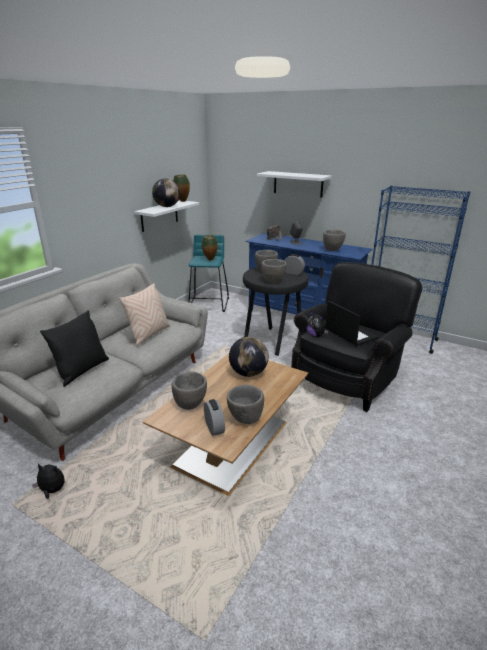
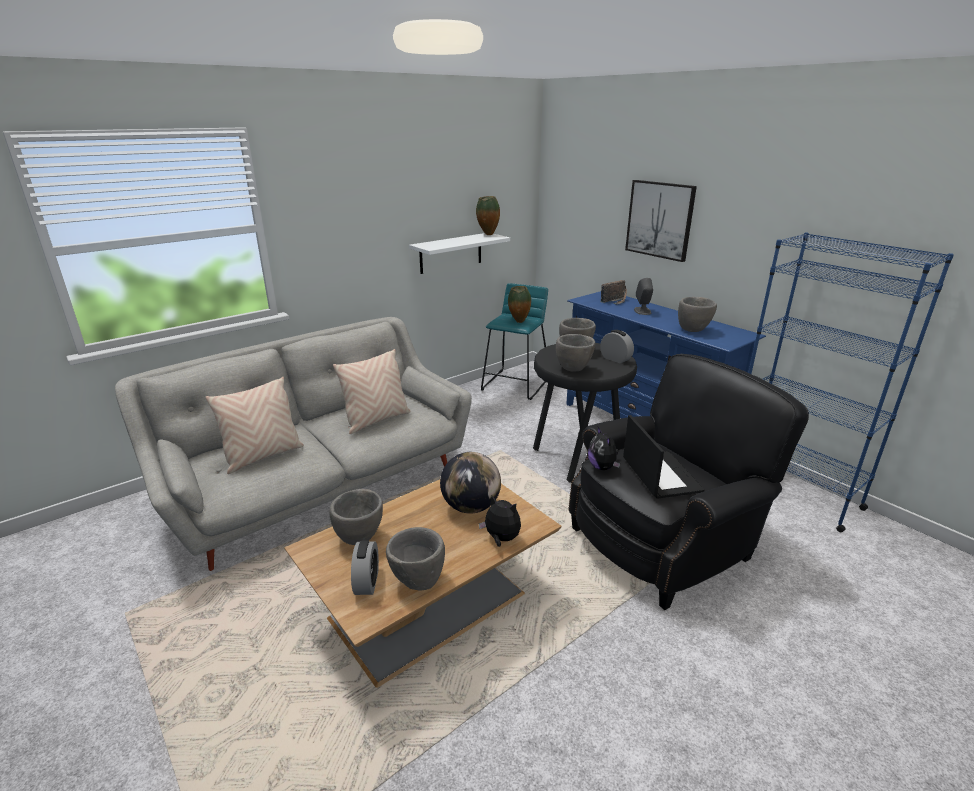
camera: 20 degrees right, 0 degrees up
(52, 491) = (175, 609): plush toy -> plush toy (501, 539)
(82, 370) = (263, 456): black pillow -> beige pillow
(167, 206) = (458, 241): globe -> none
(298, 184) = (660, 219): white shelf -> picture

